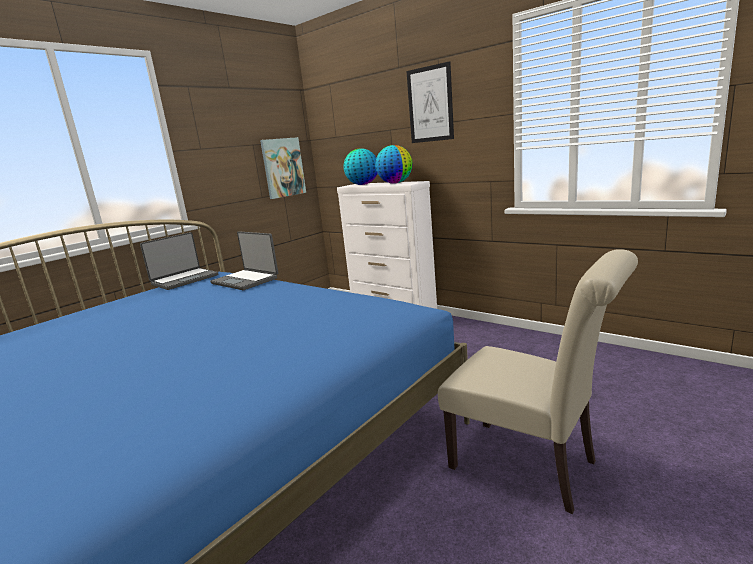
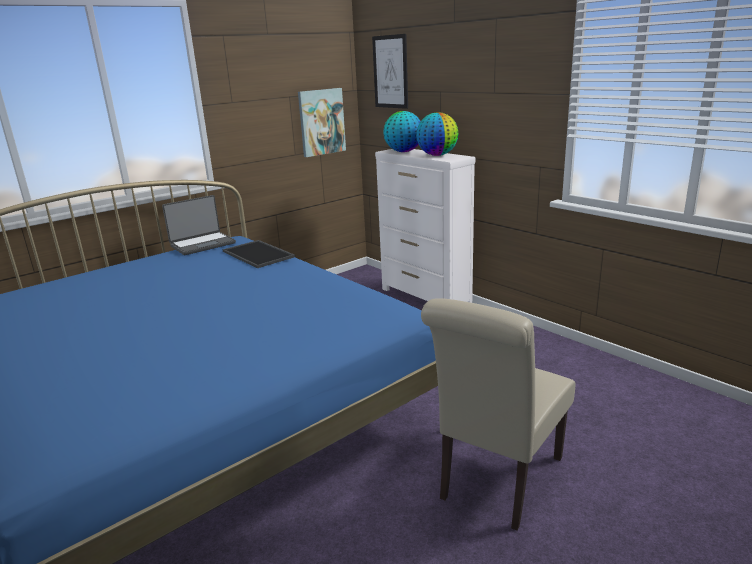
camera: 10 degrees right, 5 degrees up
(246, 280) = (259, 254): laptop -> tray
(430, 104) = (483, 70): picture -> picture (390, 72)
(531, 466) = (497, 482): beige chair -> beige chair turned 75 degrees clockwise

